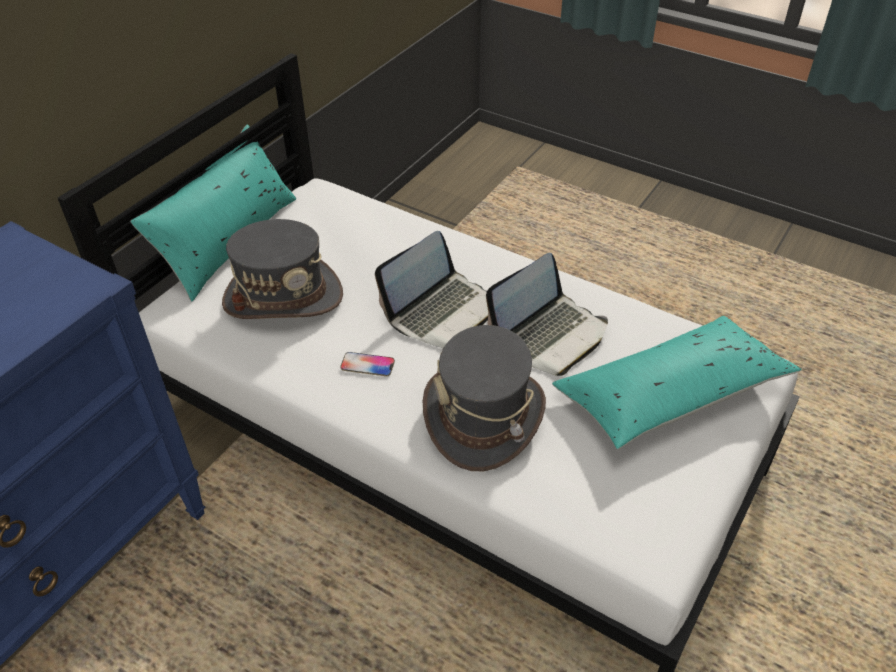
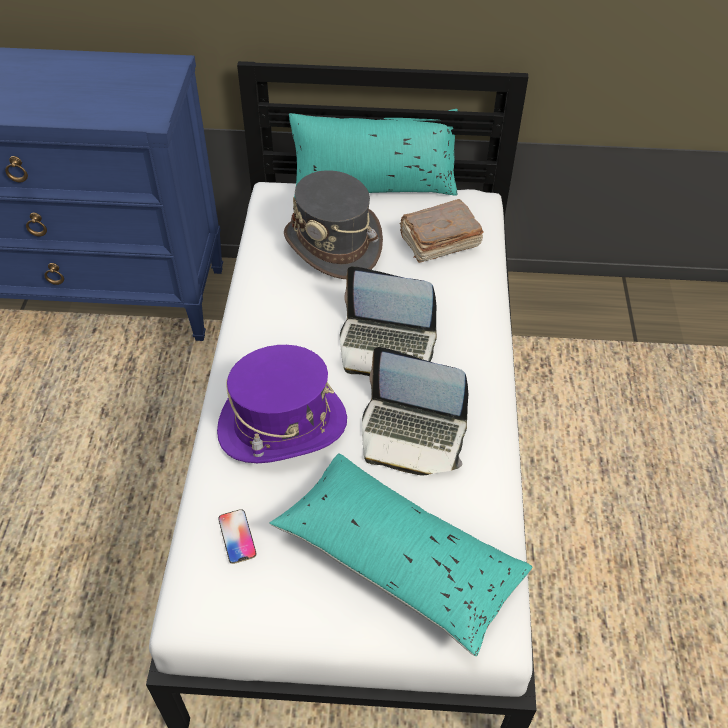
camera: 60 degrees right, 5 degrees up
(346, 231) = (438, 242): none -> brown book
(367, 365) = (293, 327): phone -> phone (237, 536)
(484, 417) = (282, 425): grey hat -> purple hat

